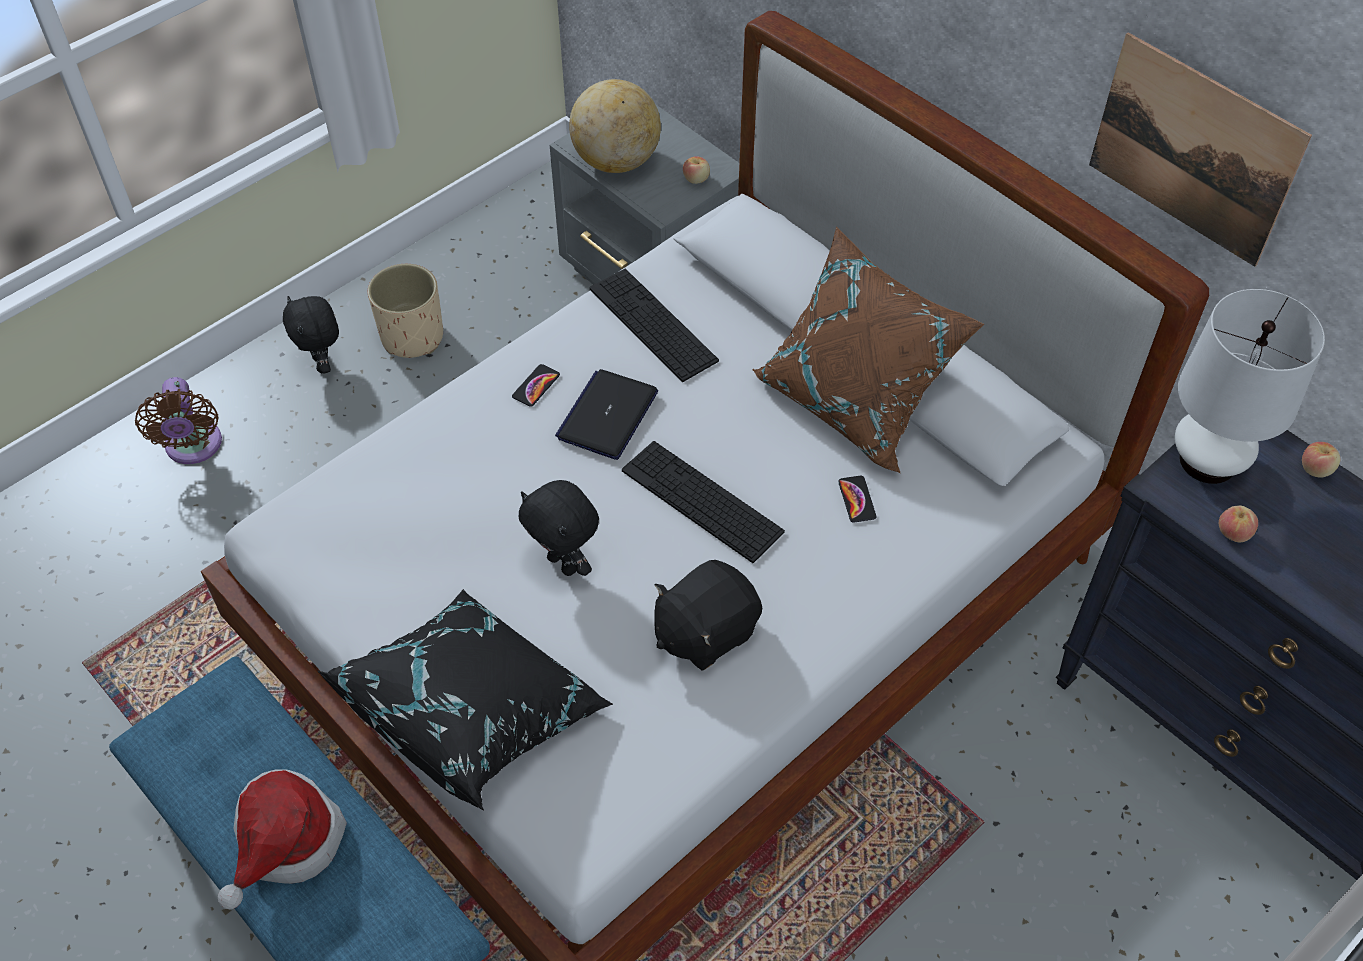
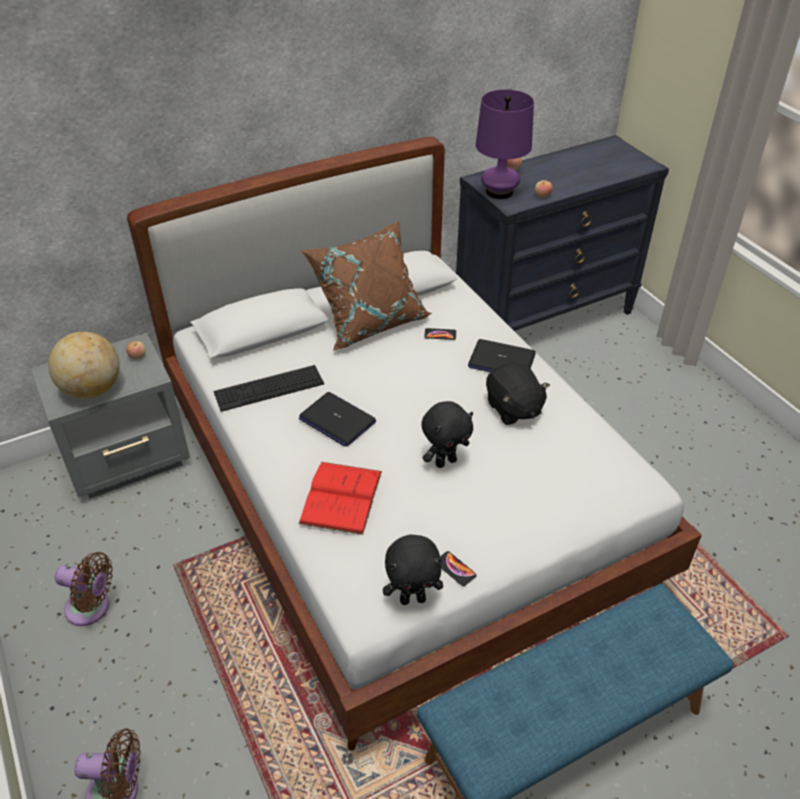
camera: 75 degrees left, 10 degrees down
(285, 843) = (589, 680): hat -> none
(323, 364) = (82, 676): black plush toy -> black plush toy (413, 598)
(412, 337) = (92, 608): beige planter -> brown fan
(458, 455) = (341, 497): none -> red book
(475, 713) = (549, 520): black pillow -> none
(536, 386) = (294, 451): phone -> phone (455, 569)
(701, 501) = (420, 392): keyboard -> none
(821, 597) = (501, 361): none -> laptop
(1193, 150) = (400, 79): picture -> none
(1207, 461) = (499, 192): white table lamp -> purple table lamp

